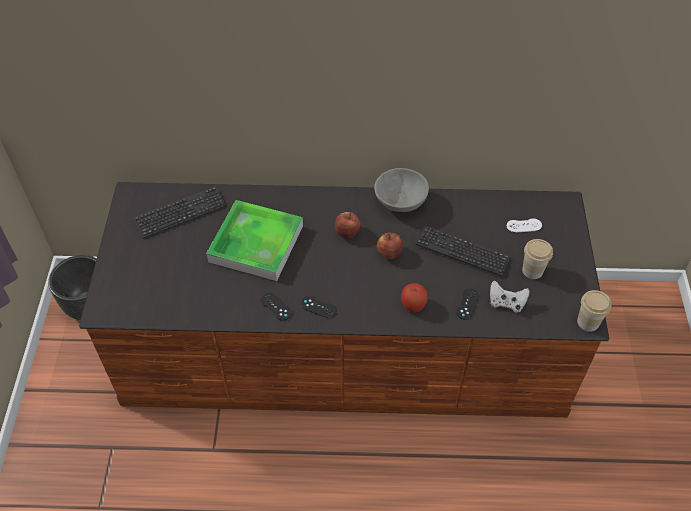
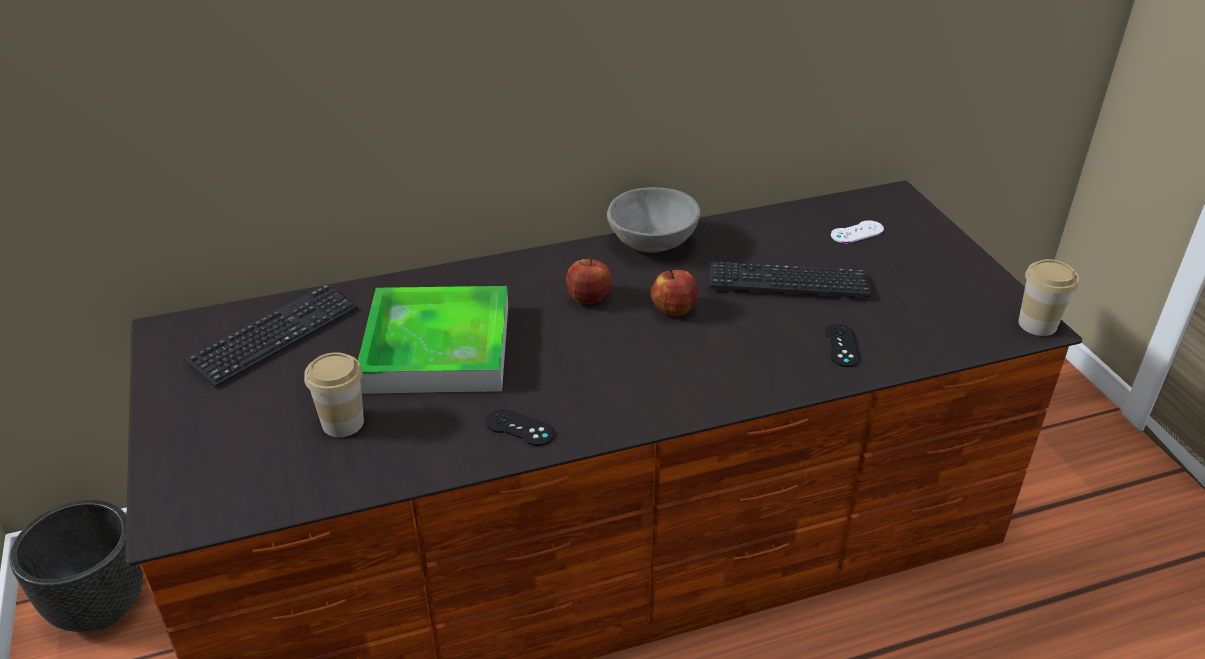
camera: 20 degrees left, 15 degrees down
(318, 307) = (597, 410): black game controller -> none
(413, 305) = (757, 368): apple -> none
(506, 303) = (900, 330): white game controller -> none
(532, 270) = (909, 281): cup -> cup (343, 423)

